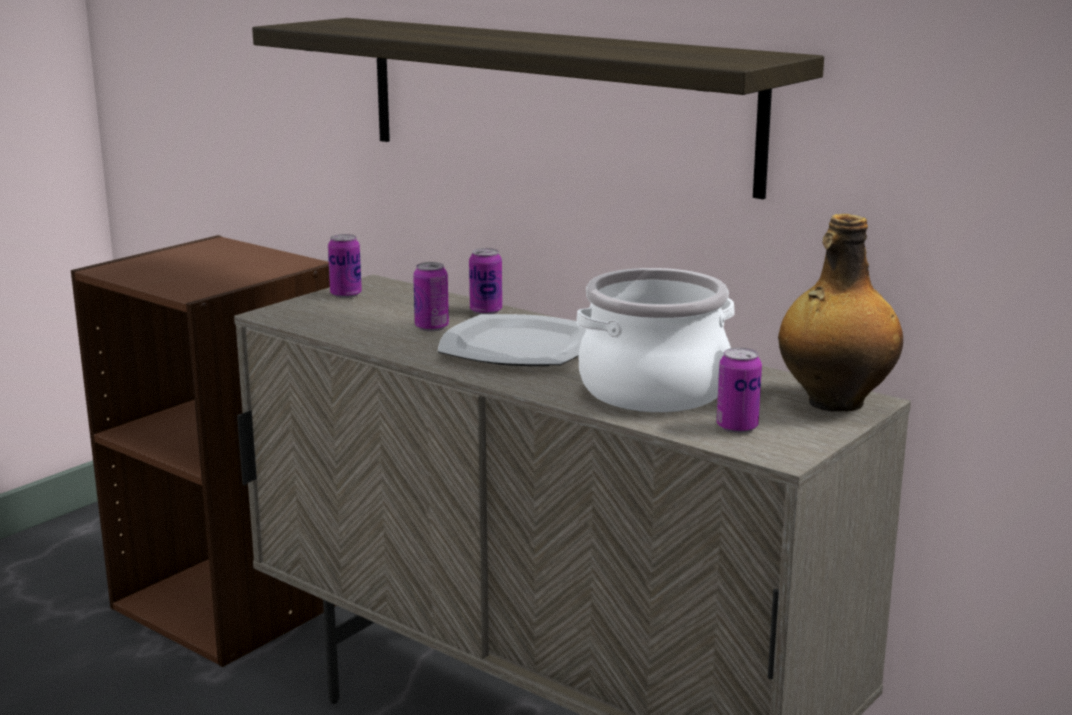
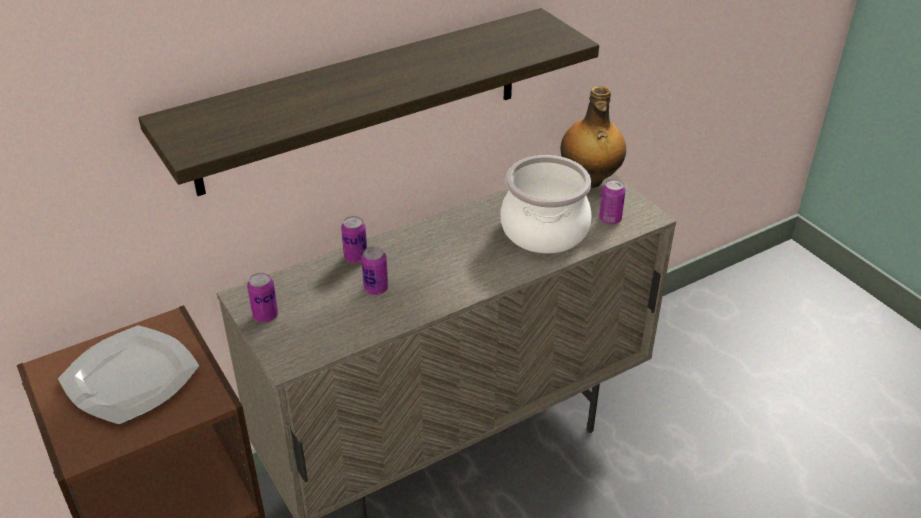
camera: 70 degrees left, 20 degrees up
(520, 347) = (441, 260): plate -> plate (130, 376)

